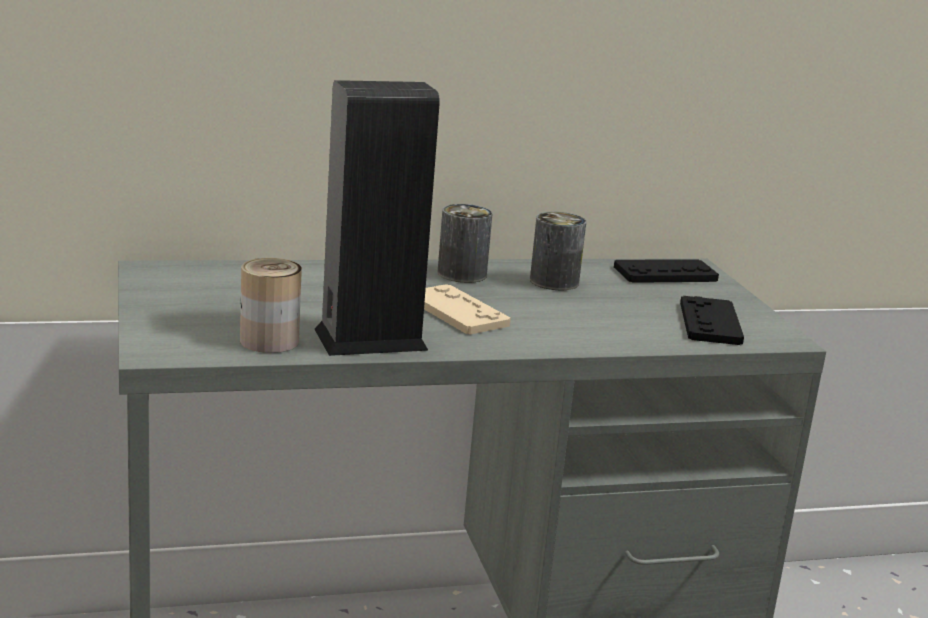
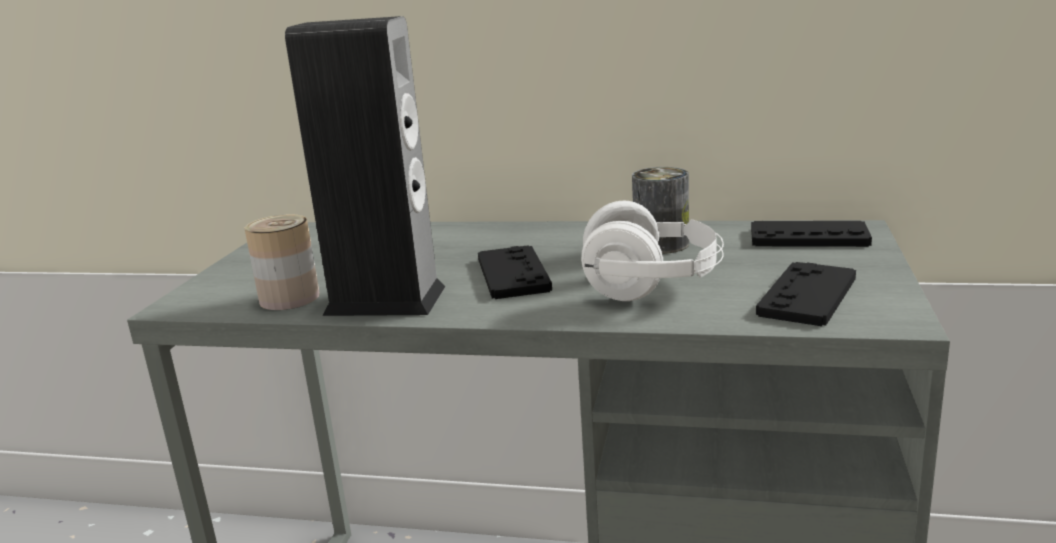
camera: 30 degrees right, 0 degrees up
(457, 312) = (513, 274): beige game controller -> black game controller
(462, 274) = (568, 235): can -> none
(588, 319) = (652, 286): none -> white headphones

